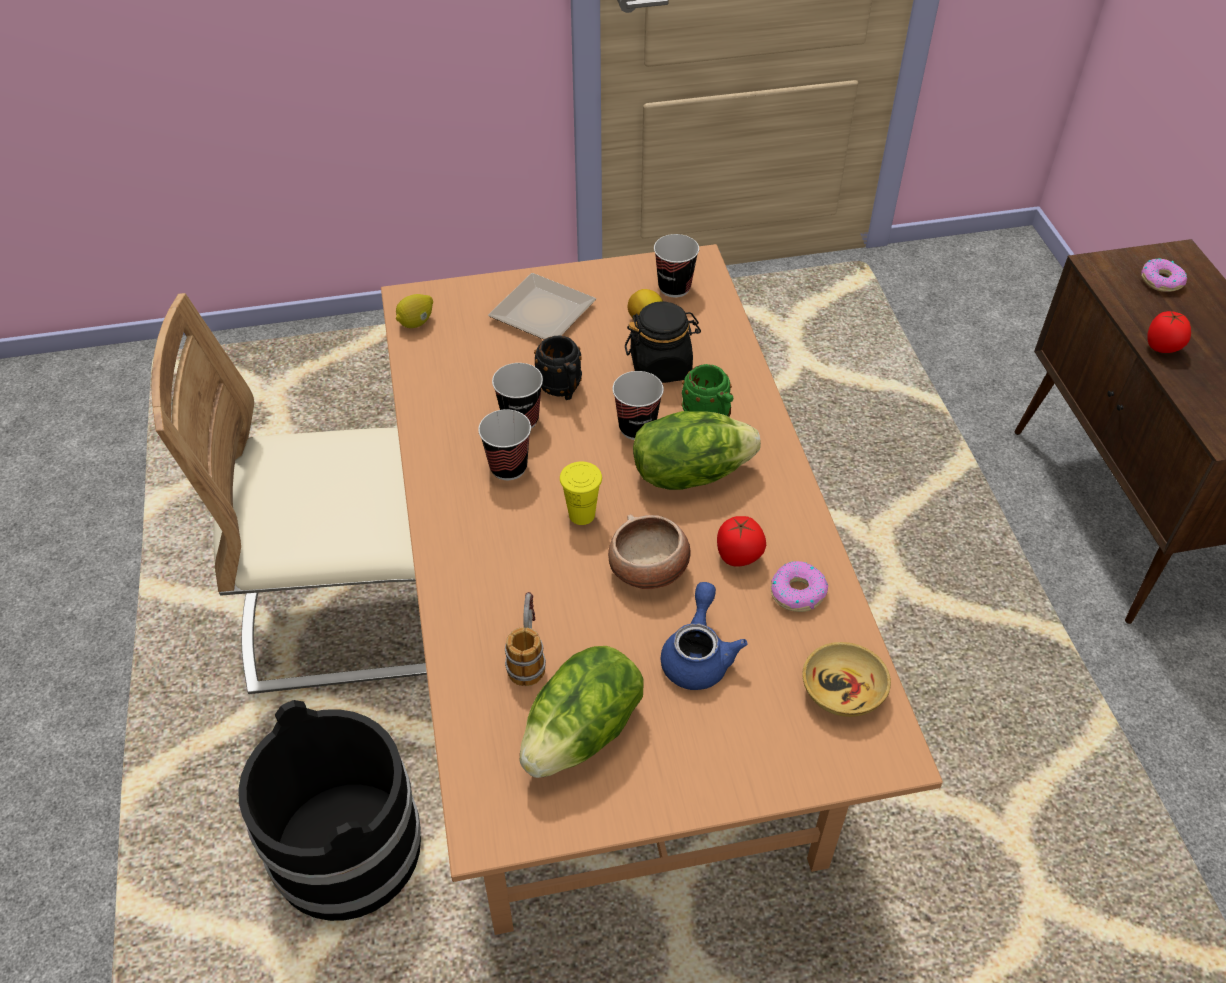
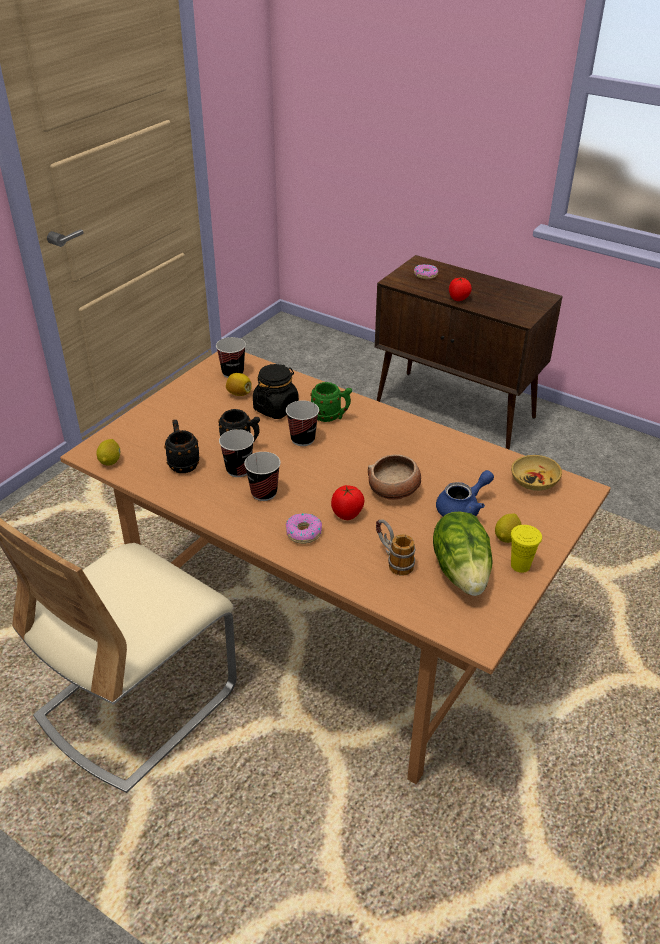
camera: 45 degrees left, 10 degrees down
(346, 849) = (288, 818): black bucket -> none
(478, 372) = (182, 463): none -> black mug
(543, 315) = (180, 419): plate -> none
(582, 515) = (330, 489): yellow cup -> yellow cup (520, 565)
(690, 473) = (354, 442): lettuce -> none
(697, 735) = (507, 537): none -> lemon
(698, 655) = (463, 508): blue teapot -> blue teapot turned 90 degrees clockwise
(739, 557) = (424, 461): tomato -> tomato (347, 514)
(797, 592) = (466, 458): donut -> donut (303, 532)

